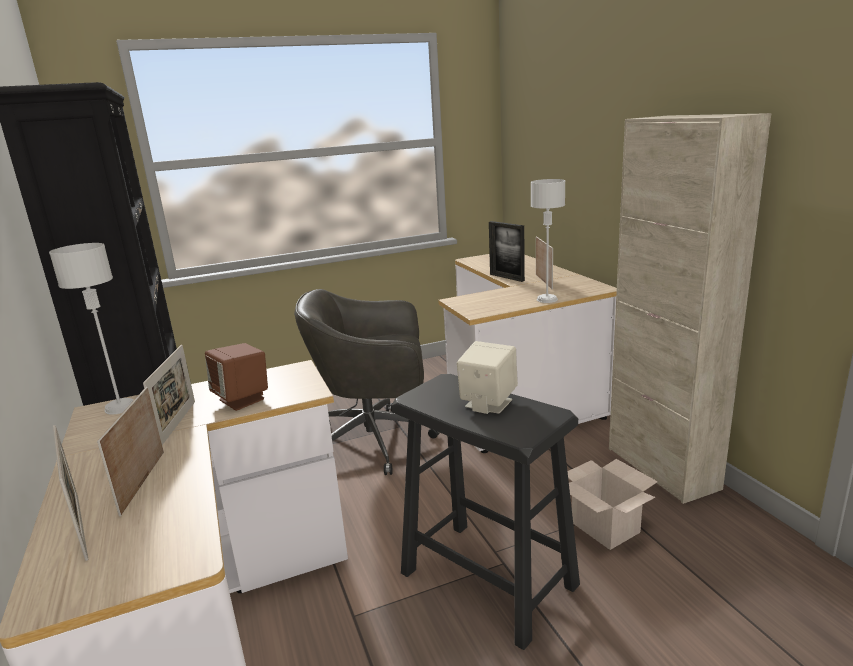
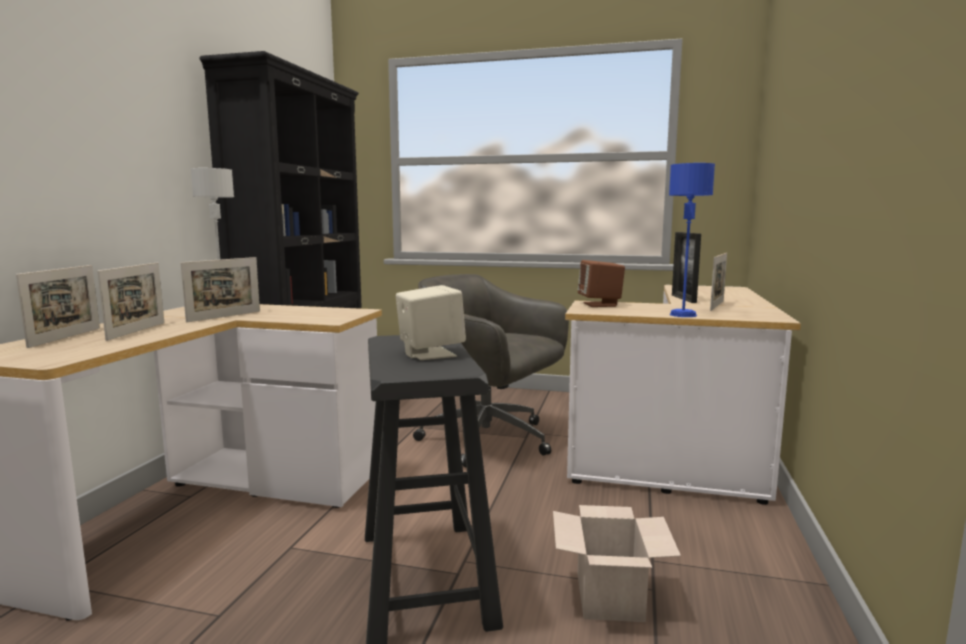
camera: 35 degrees right, 10 degrees down
(143, 481) = (137, 331): picture frame -> picture frame turned 150 degrees clockwise
(242, 399) = (285, 315): brown speaker -> brown speaker (600, 304)
(547, 299) = (683, 315): grey table lamp -> blue table lamp
(661, 468) = (774, 577): beige cabinet -> none

